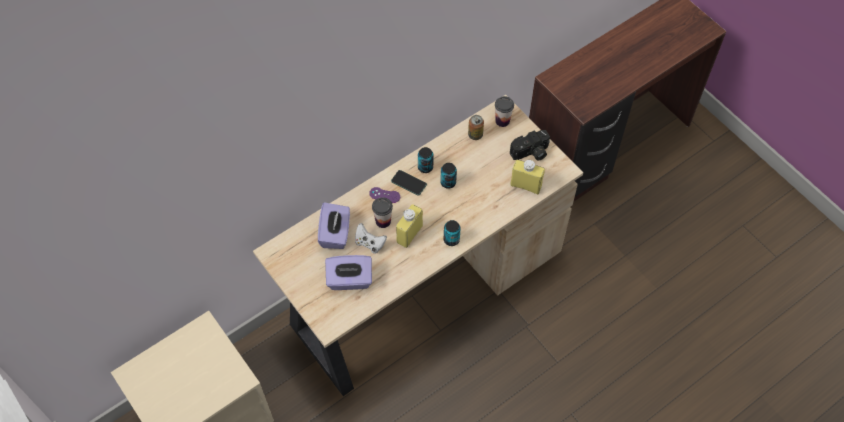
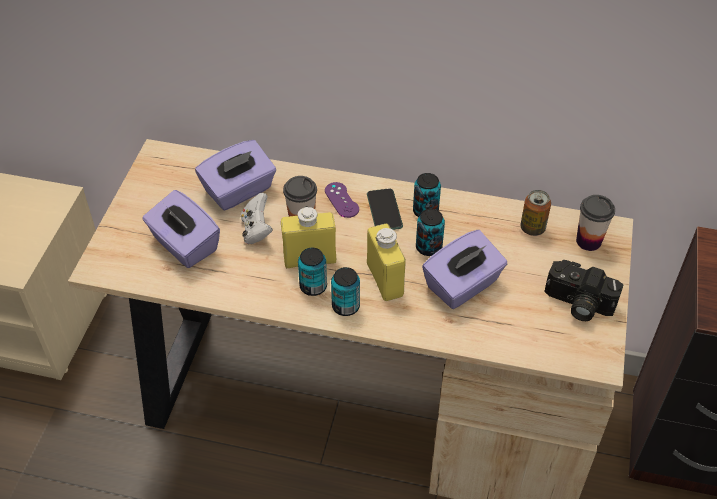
camera: 50 degrees right, 10 degrees down
(427, 244) = (313, 286): none -> can
(482, 186) = (463, 285): none -> purple tissue box
(525, 185) = (520, 332): yellow bottle -> yellow bottle (385, 280)

